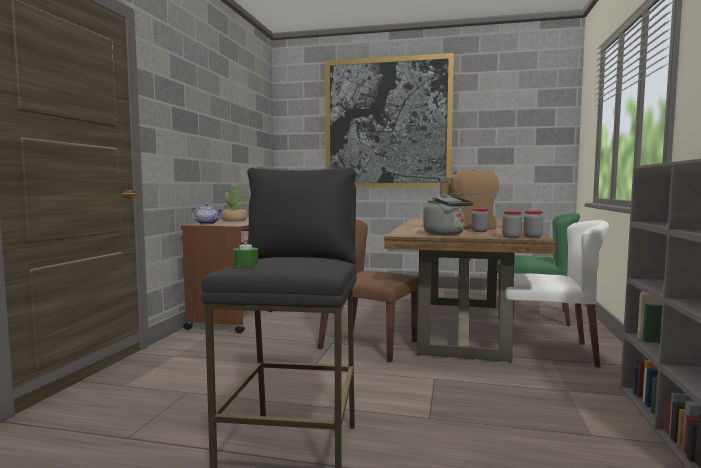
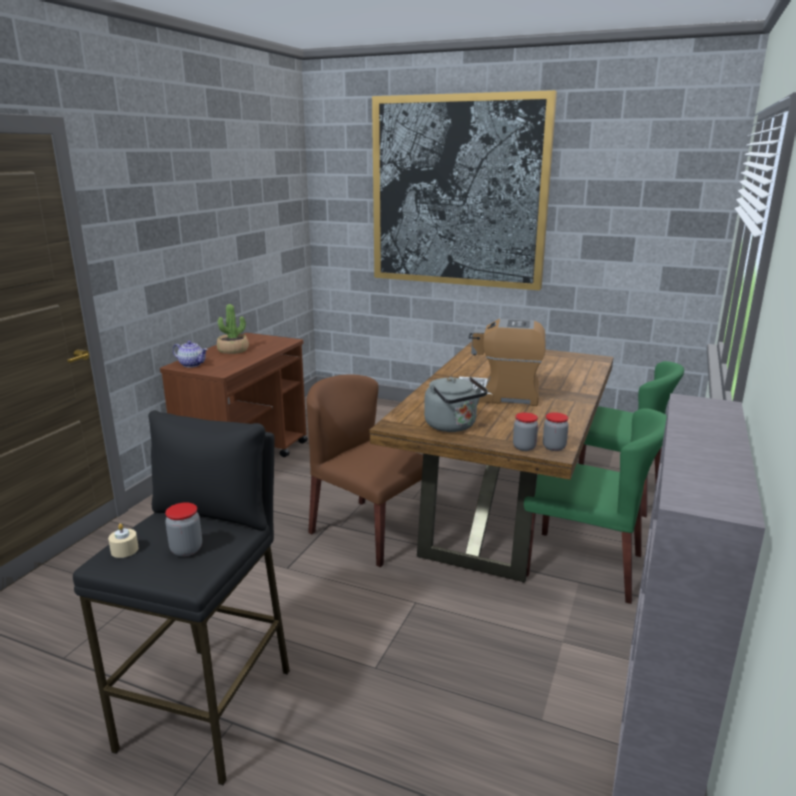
camera: 10 degrees right, 15 degrees up
(246, 264) = (124, 550): green candle -> beige candle
(479, 231) = (507, 415): jar -> jar (186, 549)
(548, 351) = (584, 565): white chair -> green chair

